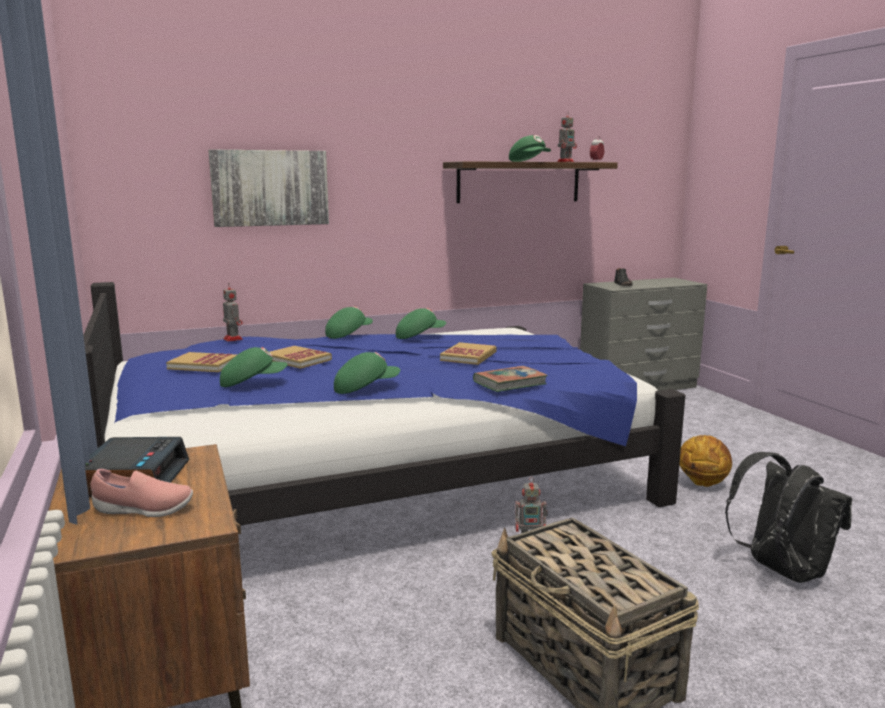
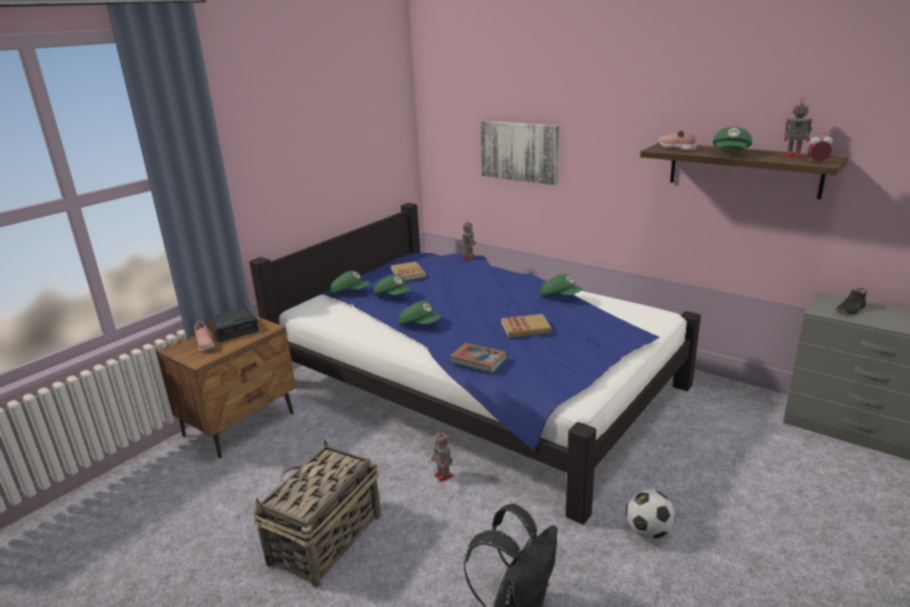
camera: 60 degrees right, 10 degrees up
(297, 360) = (447, 288): book -> none
(348, 334) = (532, 276): green cap -> green cap (349, 292)
(480, 161) = (677, 148): none -> pink shoe
(702, 483) = (648, 531): basketball -> football

